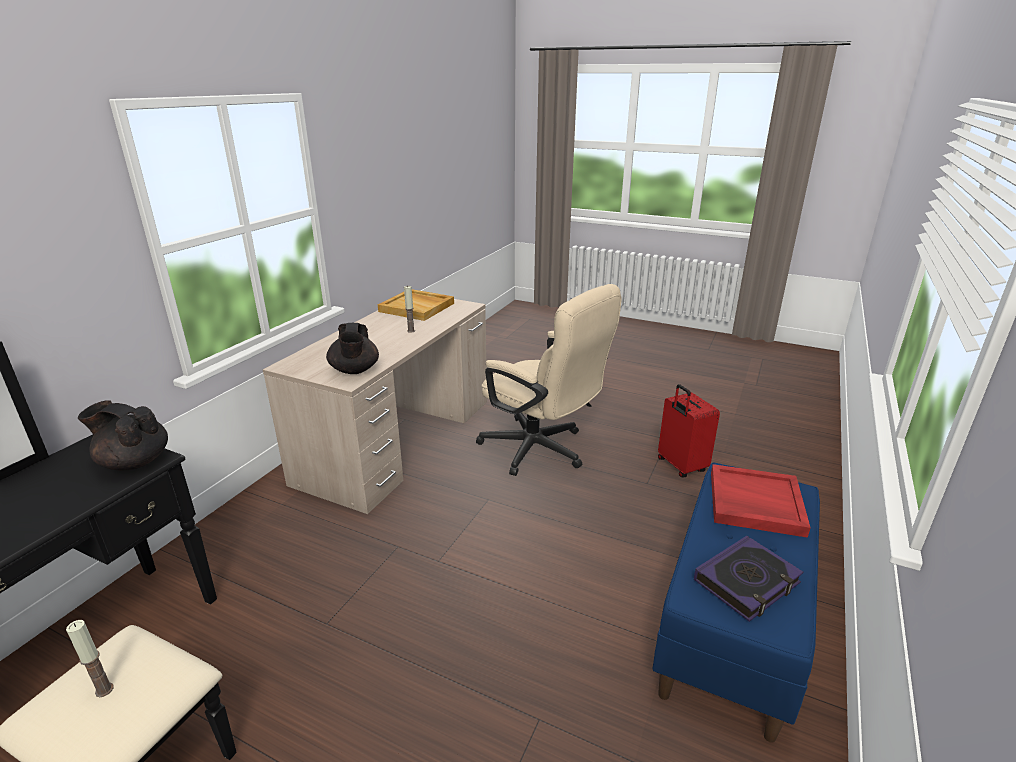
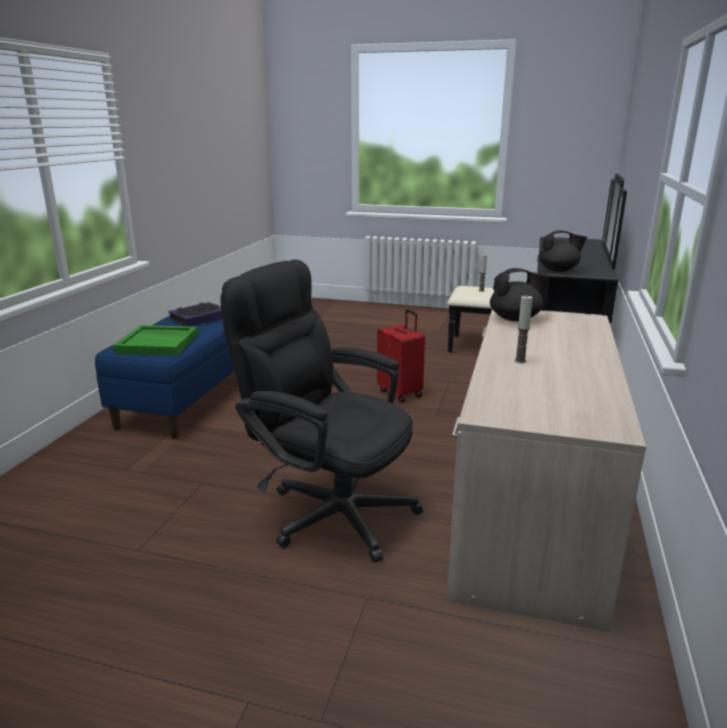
camera: 170 degrees right, 5 degrees down
(354, 370) = (515, 319): black teapot -> black teapot turned 105 degrees clockwise
(417, 307) = (571, 402): beige tray -> none
(541, 451) = (329, 509): beige office chair -> black office chair
(680, 466) = (147, 507): red suitcase -> red suitcase (401, 393)
(754, 503) = (159, 343): red tray -> green tray

